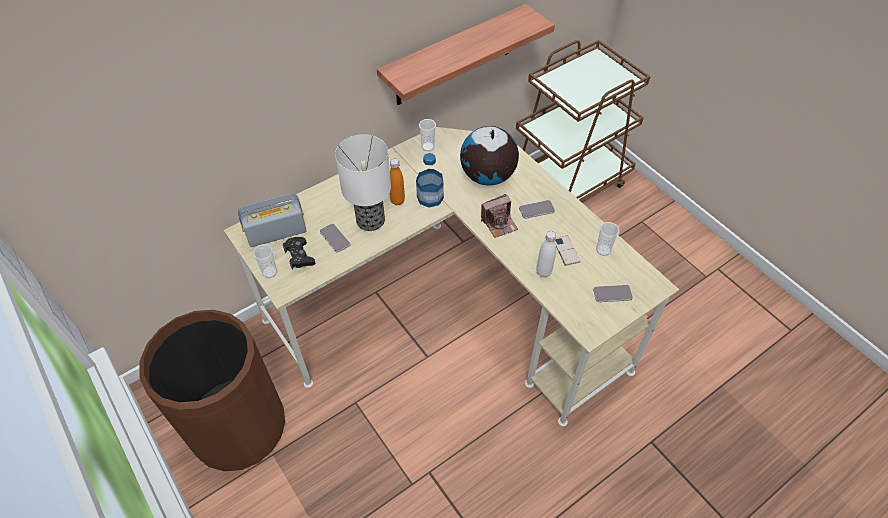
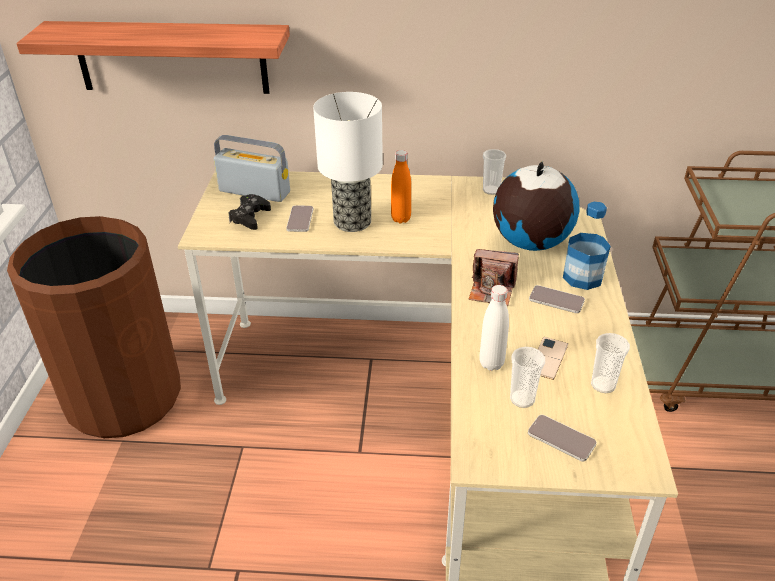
camera: 40 degrees right, 15 degrees down
(269, 272) = (209, 216): cup -> cup (522, 399)
(430, 197) = (440, 231): bottle -> bottle (582, 277)
(454, 56) = (571, 88): shelf -> shelf (171, 57)

